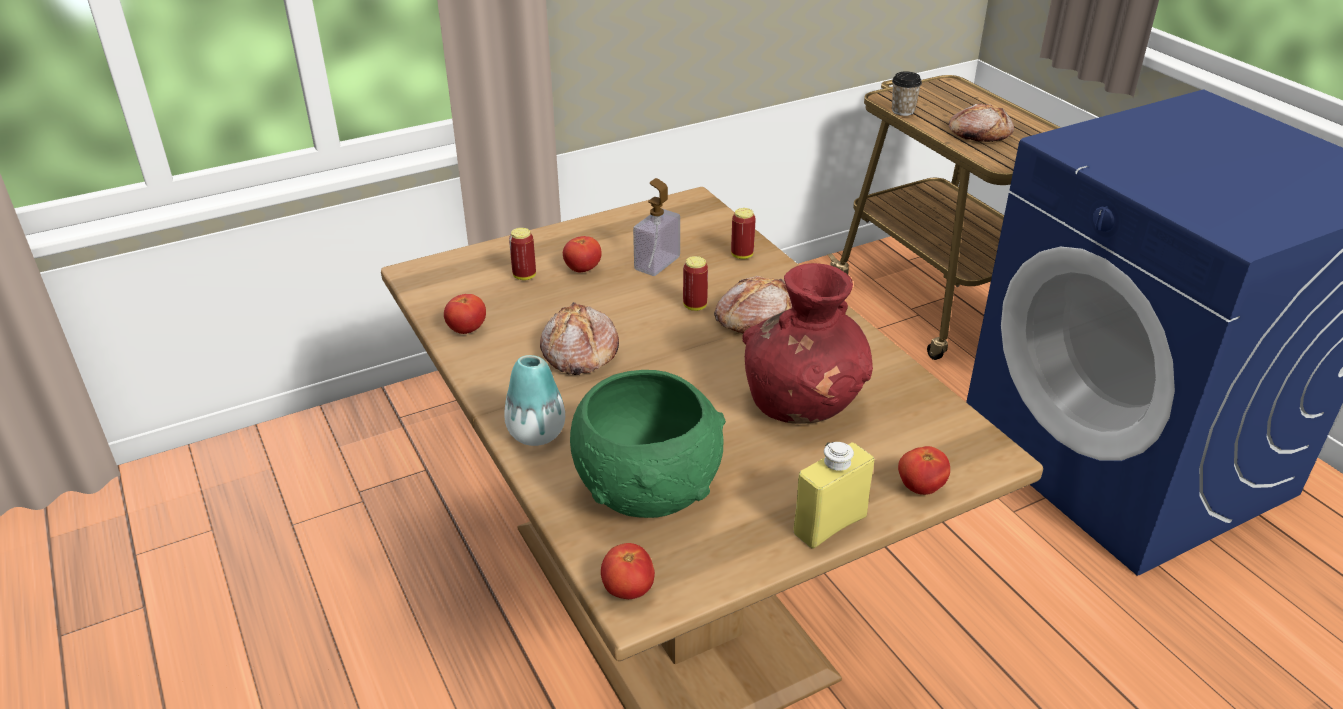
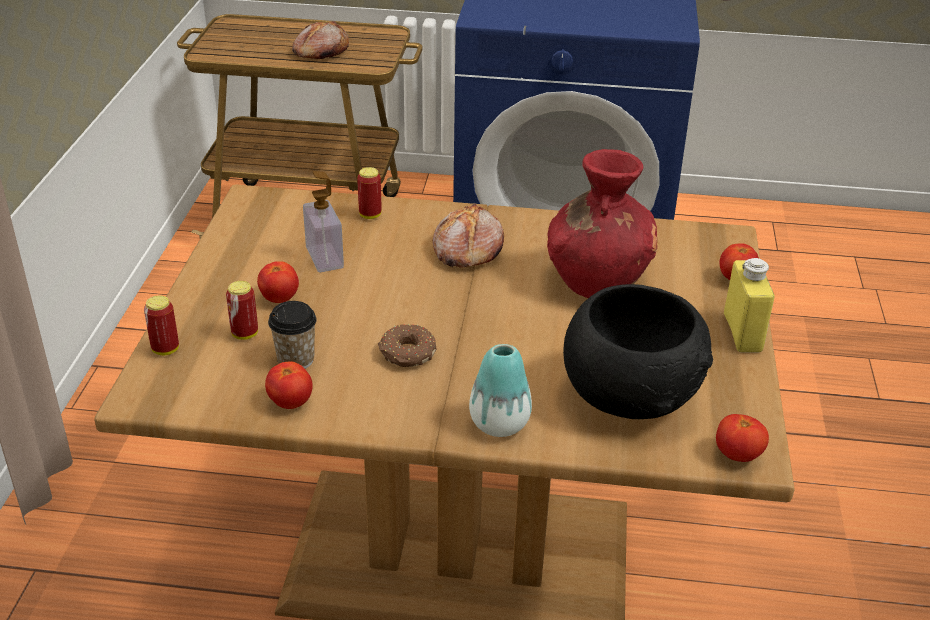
camera: 55 degrees left, 0 degrees up
(578, 352) = (407, 354): bread -> donut
(650, 490) = (632, 395): green bowl -> black bowl
(695, 306) = (413, 268): can -> can (165, 349)
(903, 111) = (239, 58): cup -> cup (296, 360)

